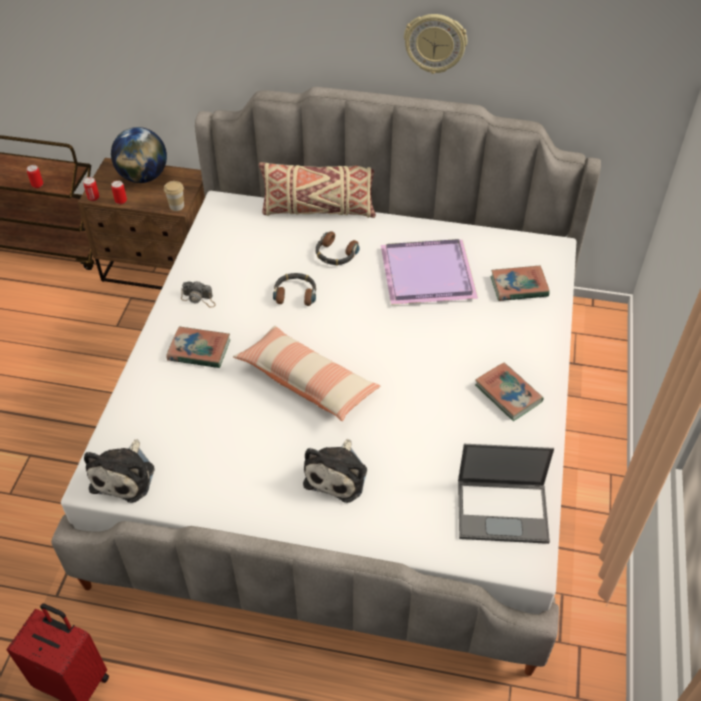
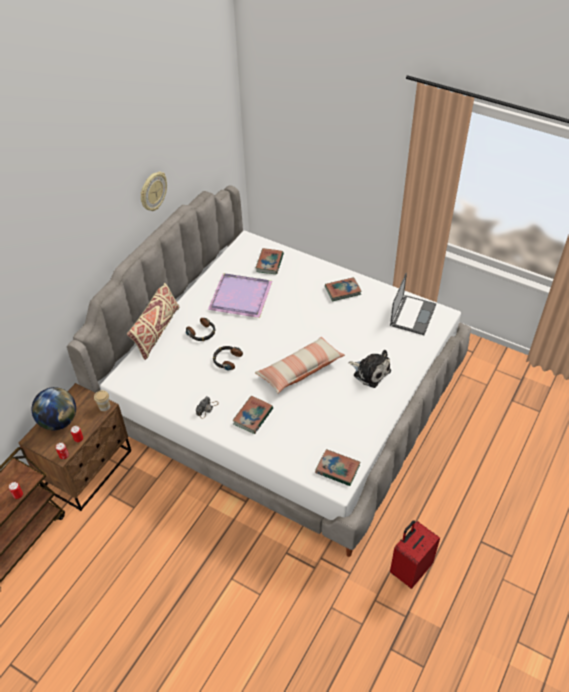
camera: 70 degrees left, 0 degrees up
(125, 475) = (337, 469): plush toy -> book

